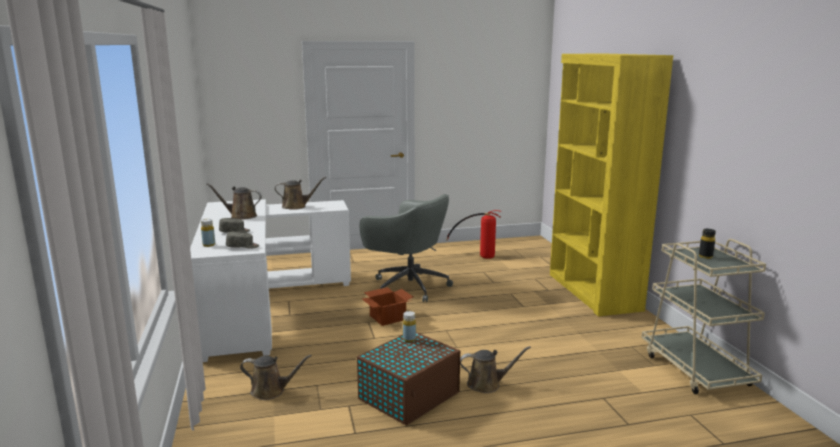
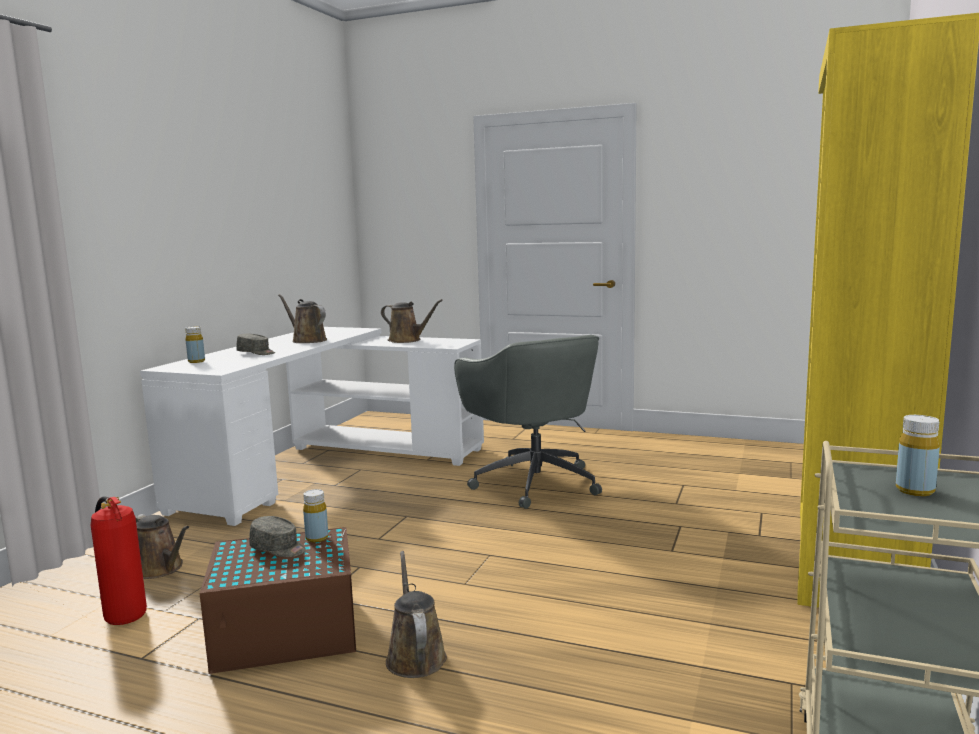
camera: 35 degrees right, 5 degrees down
(242, 247) = (219, 367): grey cap -> grey cap (278, 549)
(388, 317) = (440, 516): cardboard box -> none
(478, 255) = (711, 461): fire extinguisher -> fire extinguisher (121, 607)
(487, 384) = (415, 656): brown watering can -> brown watering can turned 135 degrees counterclockwise
(705, 256) = (915, 490): black bottle -> yellow bottle

